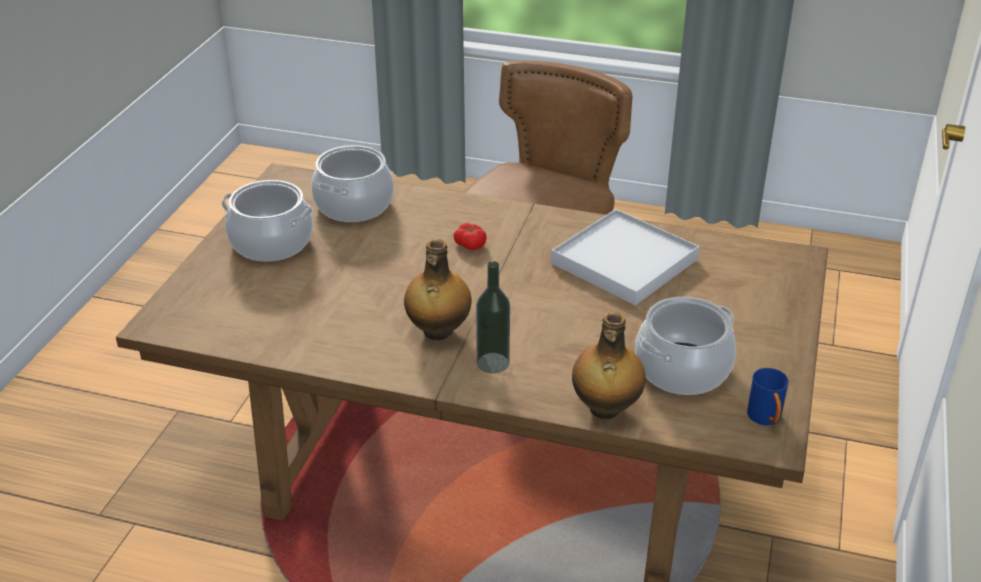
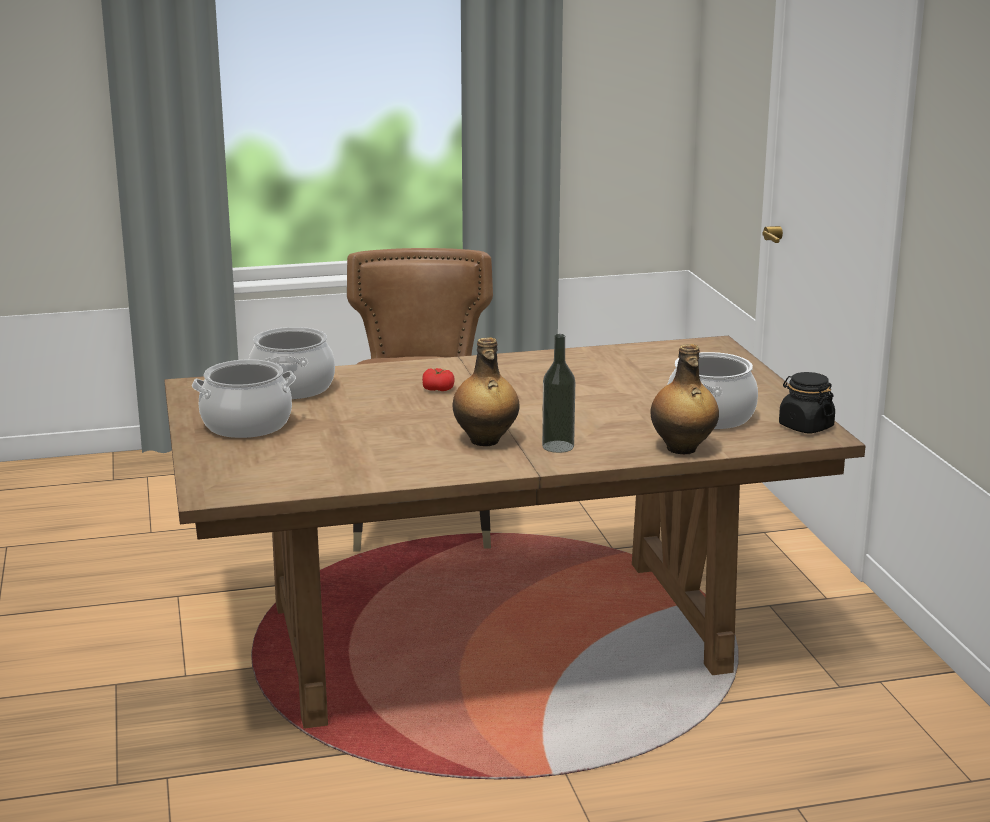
camera: 30 degrees left, 15 degrees down
(624, 261) = (583, 372): white tray -> none
(766, 419) = (805, 426): blue mug -> black jar

